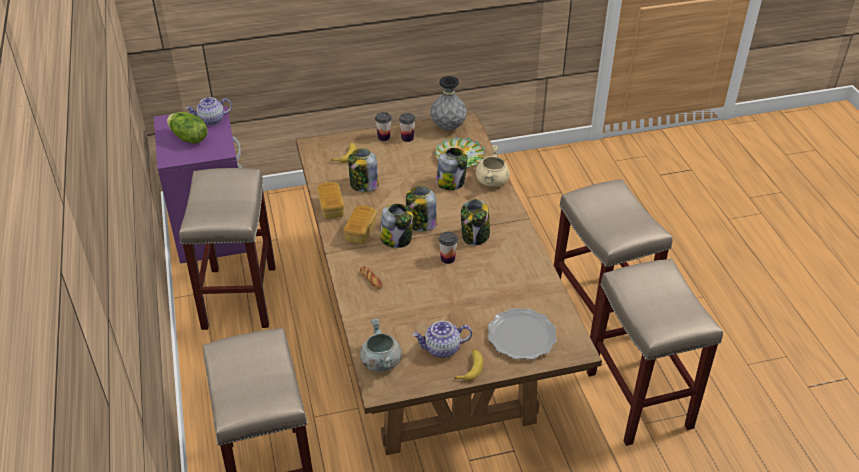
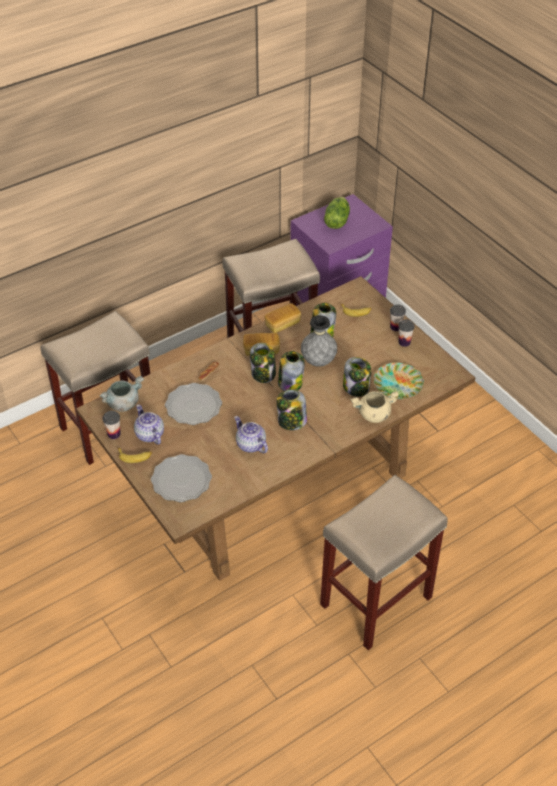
camera: 70 degrees right, 5 degrees up
(211, 120) = (367, 224): teapot -> teapot (250, 445)
(416, 303) = (193, 406): none -> plate
(447, 259) = (254, 411): cup -> cup (114, 434)
(448, 127) = (437, 365): grey vase -> grey vase (318, 362)
(640, 401) = (277, 656): beige stool -> none

